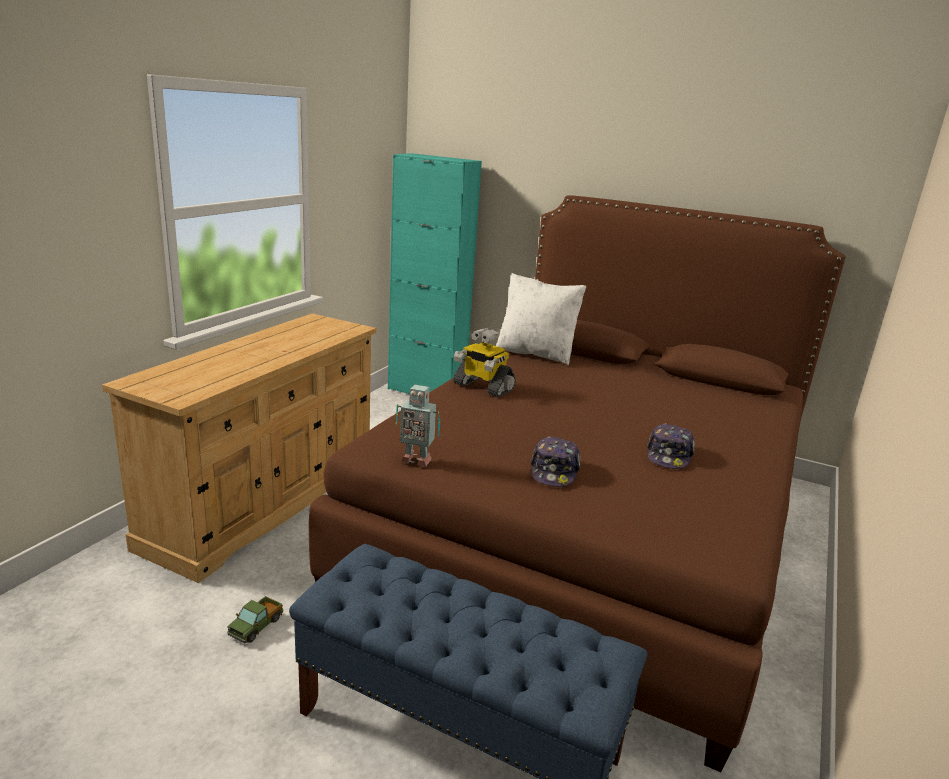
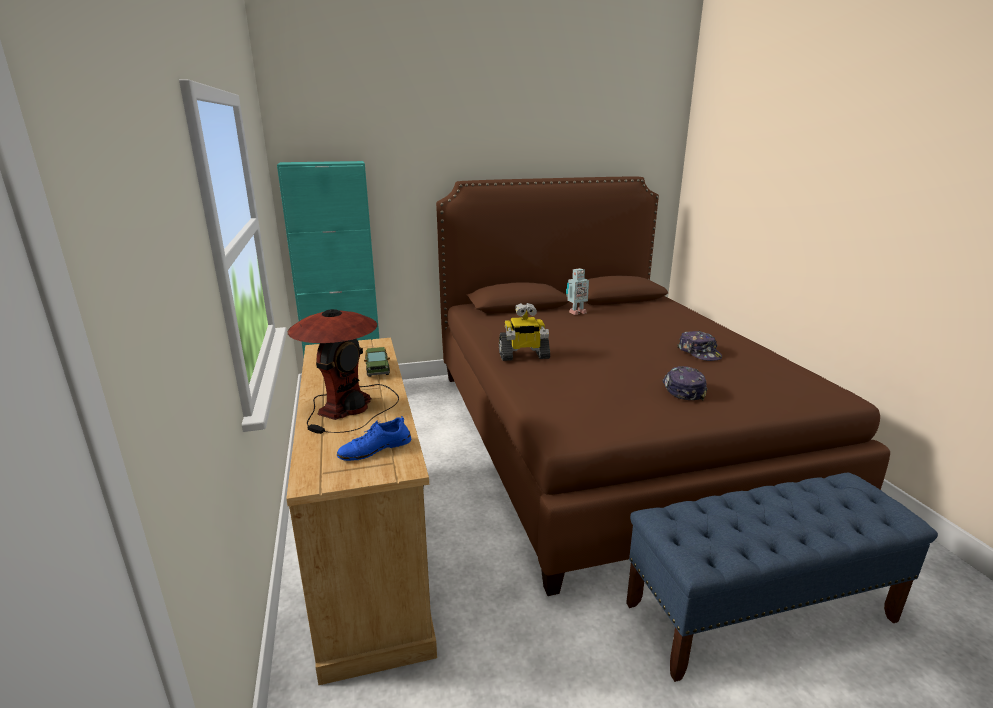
camera: 40 degrees left, 0 degrees up
(193, 383) = (375, 449): none -> blue shoe
(241, 355) = (347, 406): none -> table lamp
(256, 626) = (542, 651): toy truck -> toy truck (377, 369)
(416, 459) = (609, 425): toy robot -> toy robot (576, 312)
(536, 353) = (497, 319): white pillow -> none
(554, 471) = (682, 390): cap -> cap turned 150 degrees counterclockwise

